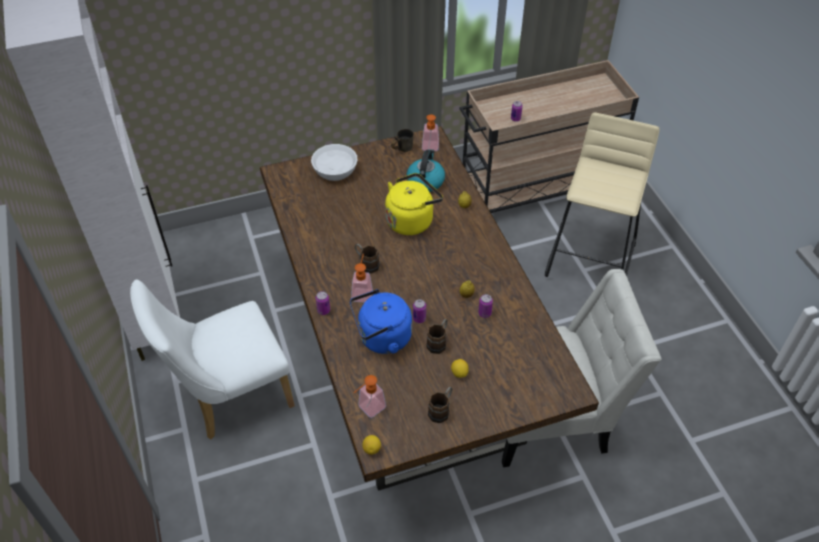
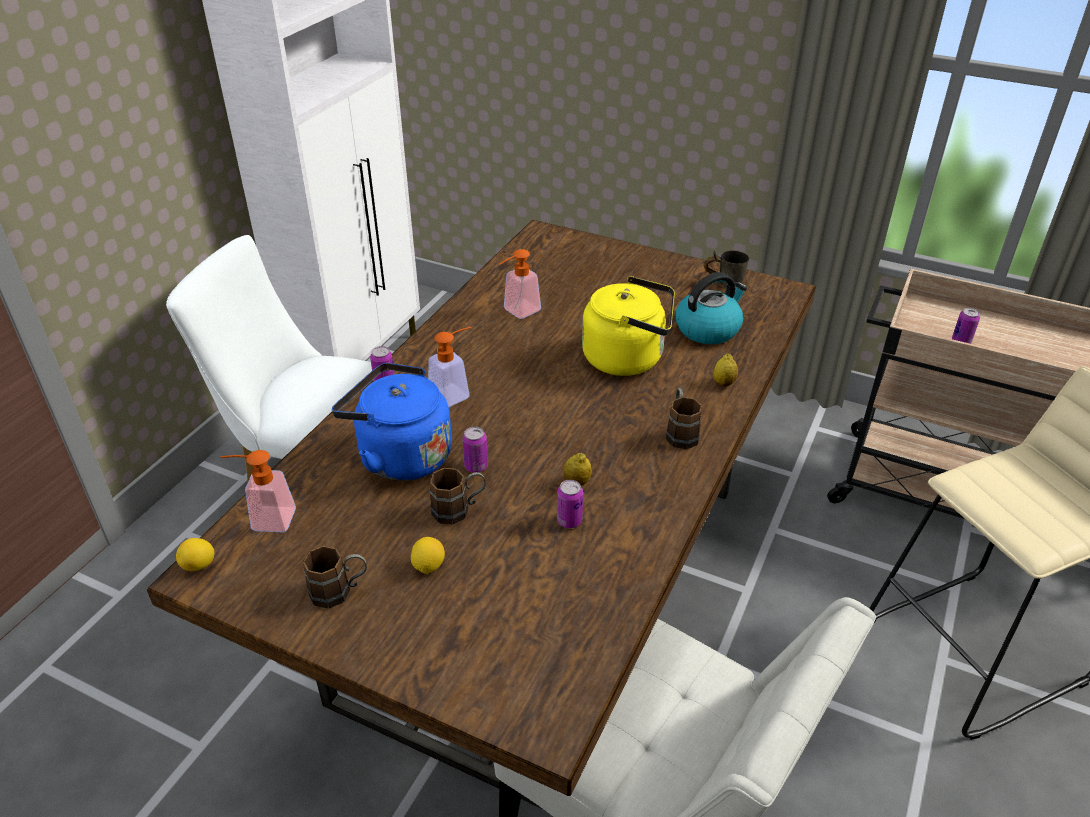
camera: 45 degrees right, 10 degrees down
(334, 169) = (610, 261): white bowl -> none
(366, 264) = (503, 369): brown mug -> brown mug (680, 432)
(430, 148) = (764, 300): soap dispenser -> soap dispenser (517, 312)

